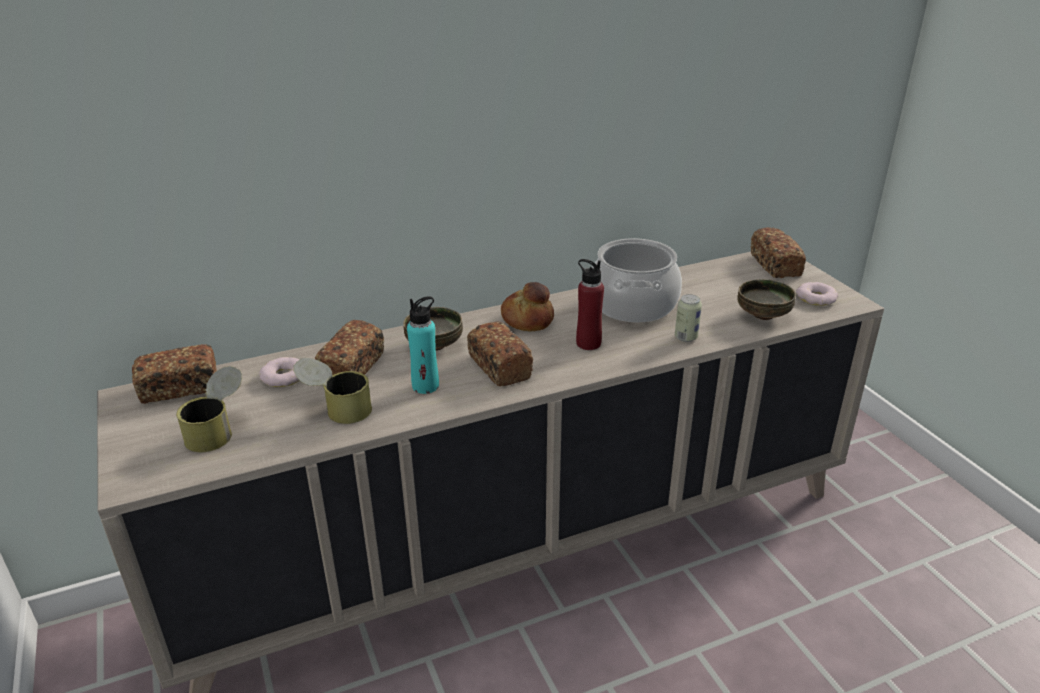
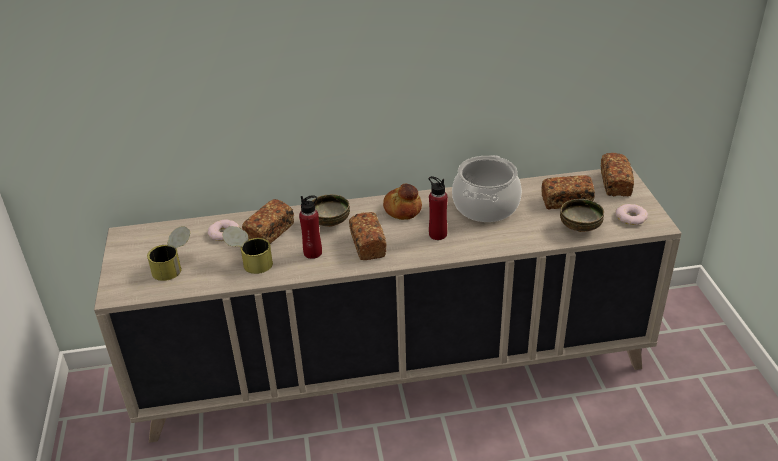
camera: 15 degrees right, 5 degrees up
(179, 388) = (157, 233): bread -> bread (566, 201)
(425, 386) = (313, 253): turquoise bottle -> red bottle
(686, 337) = (511, 238): can -> none

